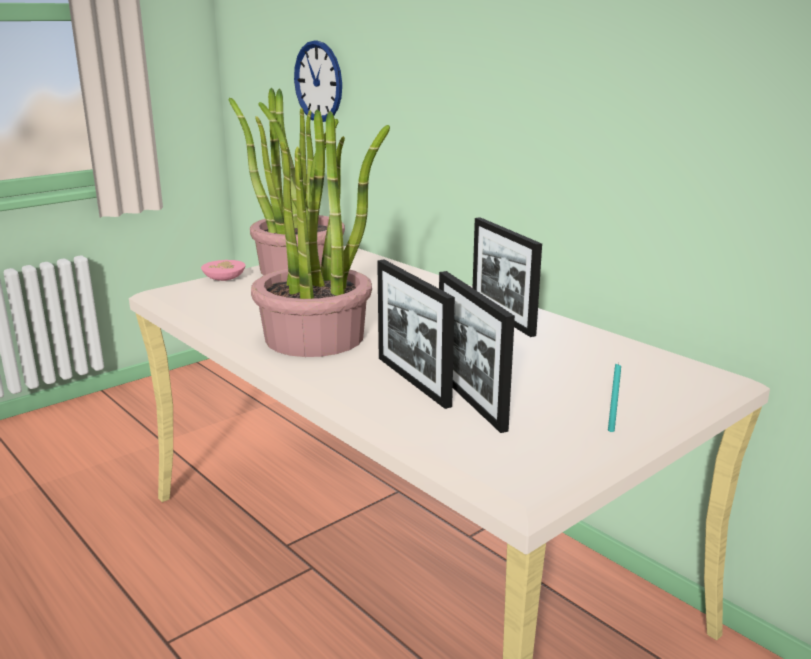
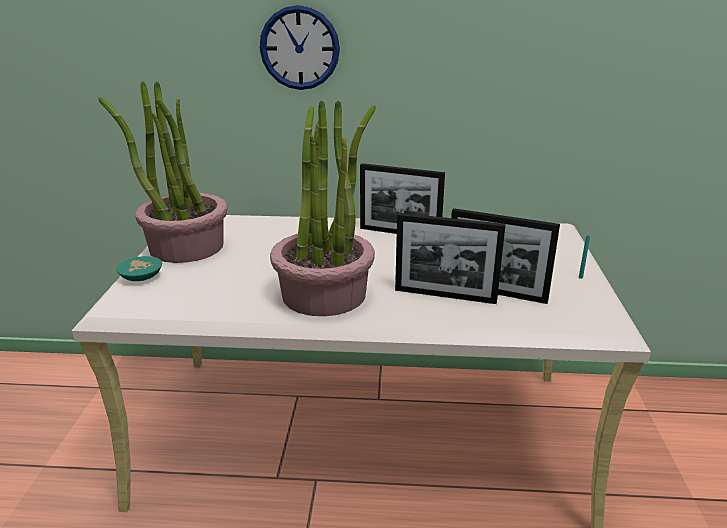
camera: 45 degrees left, 5 degrees up
(225, 278) = (140, 277): pink bowl -> turquoise bowl
(318, 82) = (100, 66): wall clock -> wall clock (299, 48)

